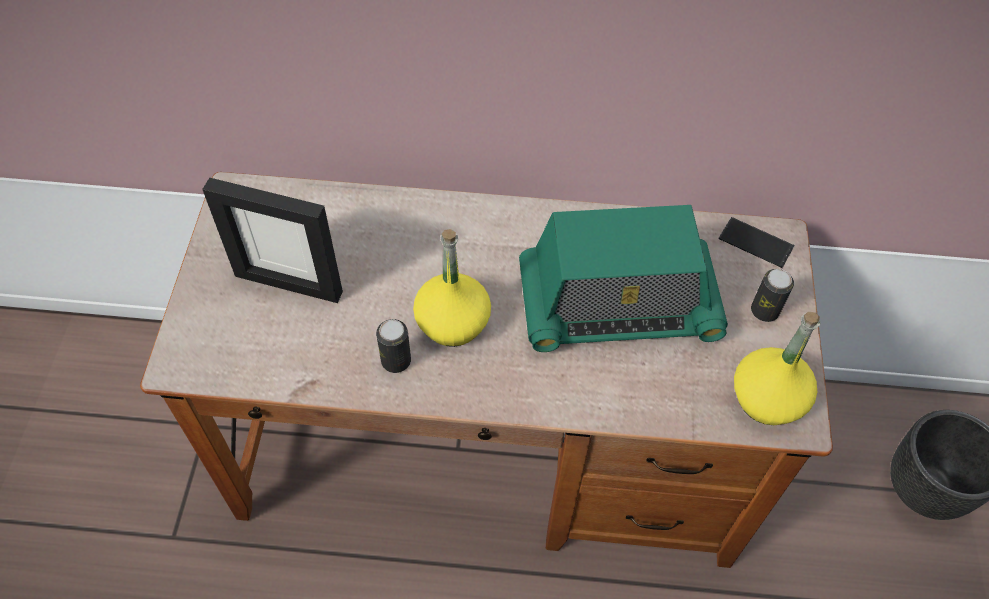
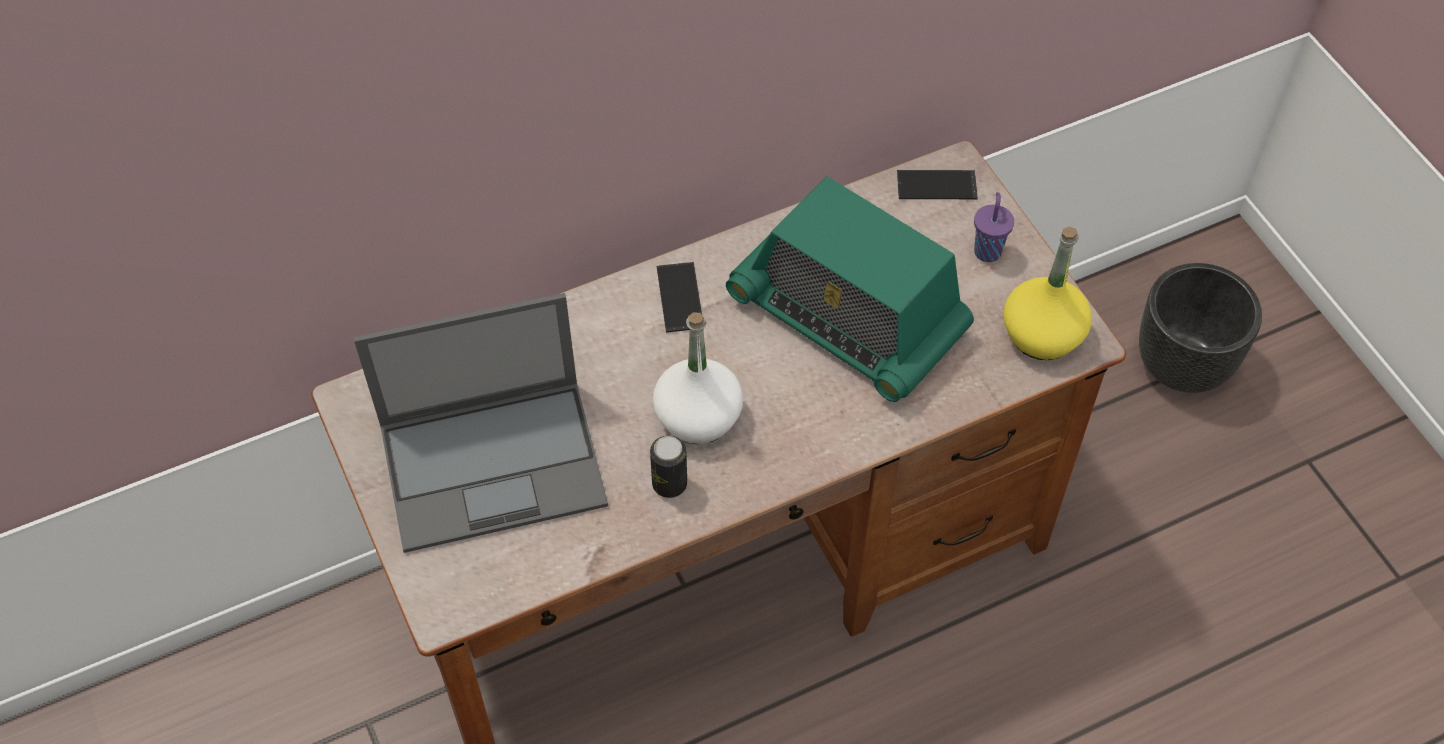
camera: 30 degrees left, 0 degrees up
(289, 282) = (495, 463): picture frame -> laptop
(452, 322) = (697, 416): yellow bottle -> white bottle
(502, 231) = (680, 297): none -> phone
(617, 305) = (847, 316): radio -> radio turned 75 degrees clockwise
(764, 311) = (987, 250): can -> purple cup

